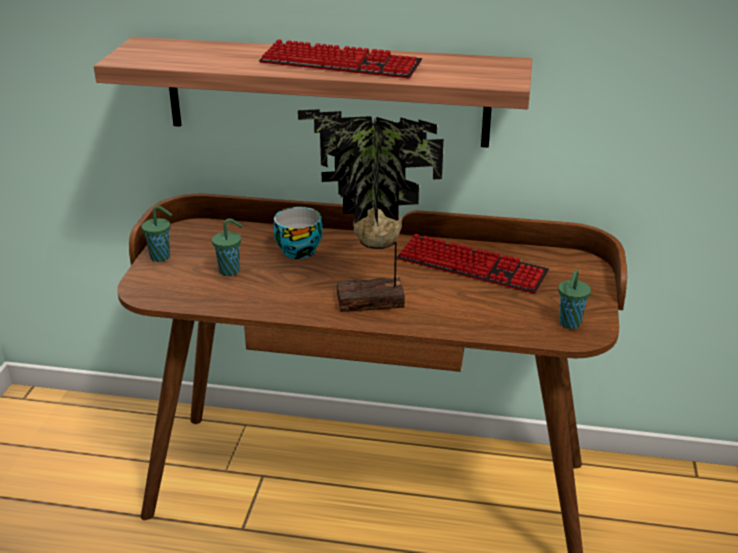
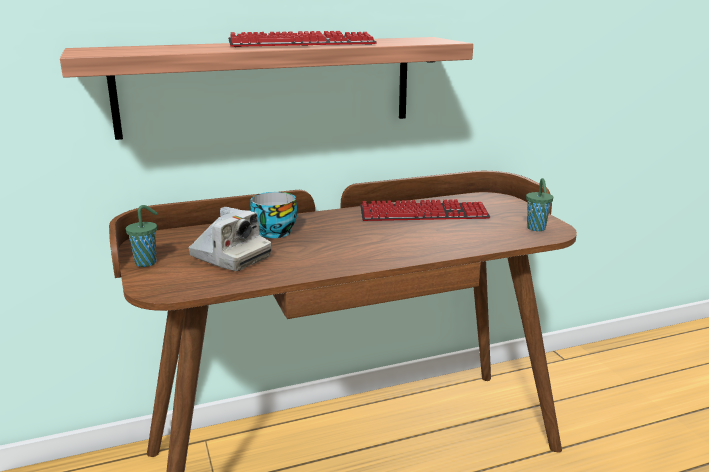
camera: 30 degrees left, 10 degrees down
(230, 271) = (230, 257): green cup -> camera
(372, 304) = (383, 250): potted plant -> none

